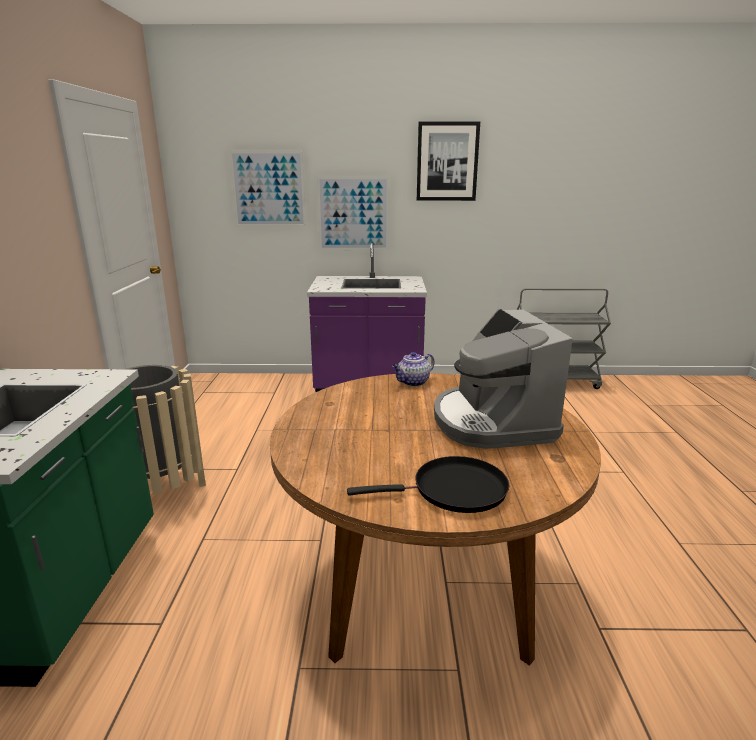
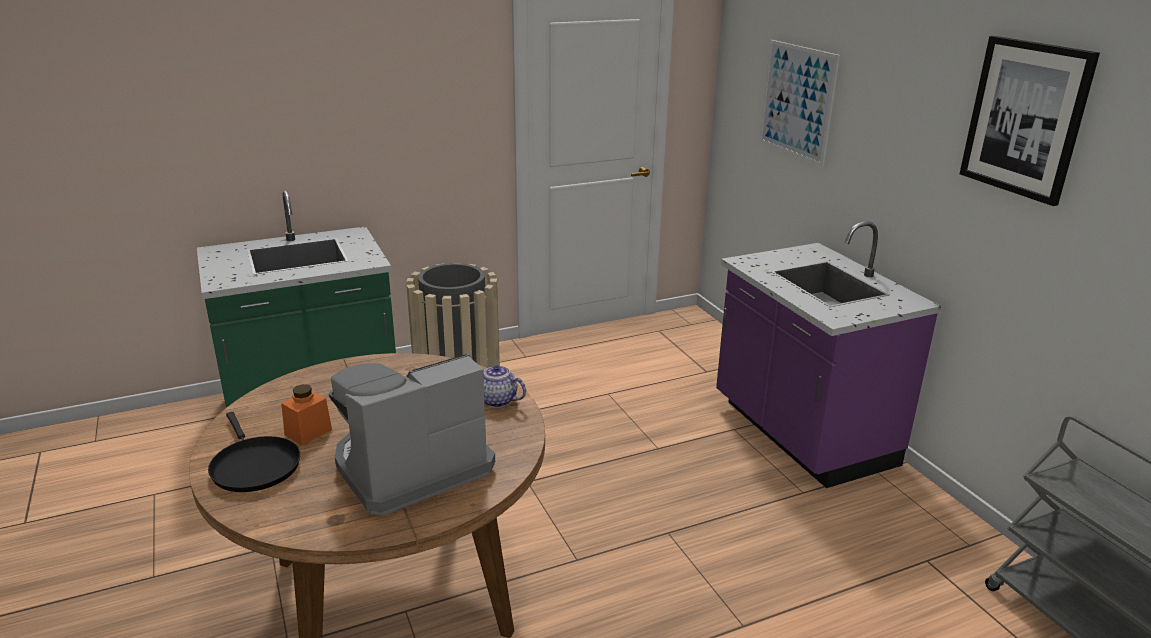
camera: 65 degrees right, 5 degrees up
(353, 214) = (878, 167): picture -> none
(408, 458) = (308, 432): none -> orange jar

